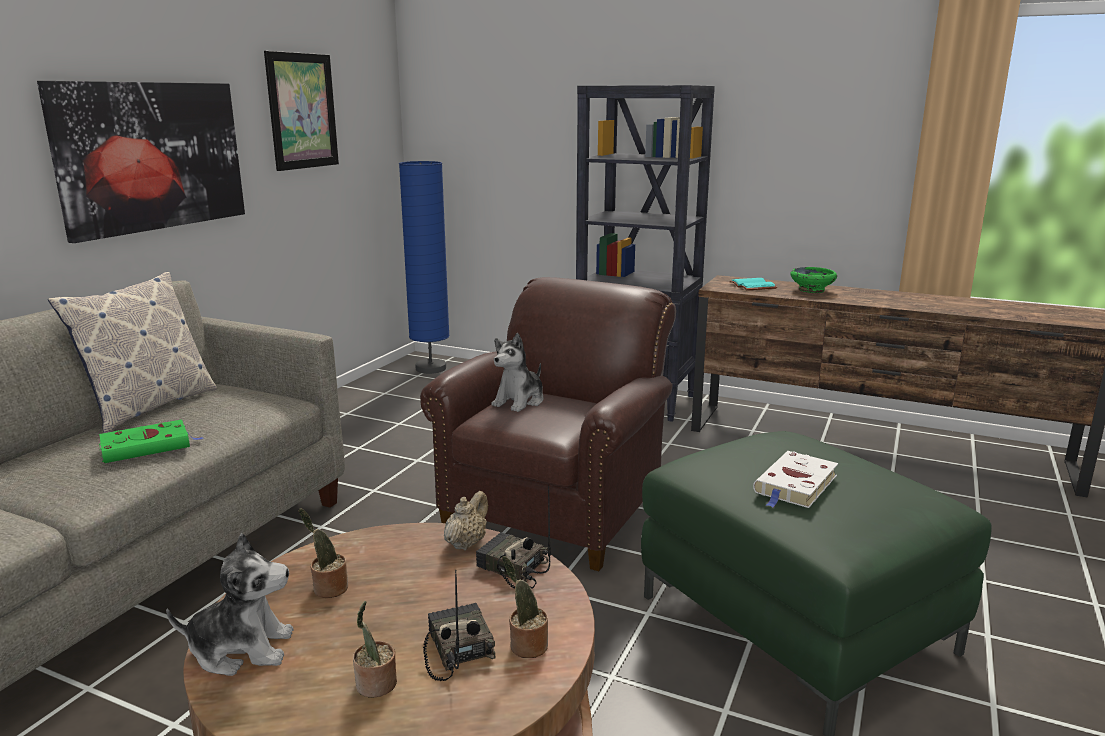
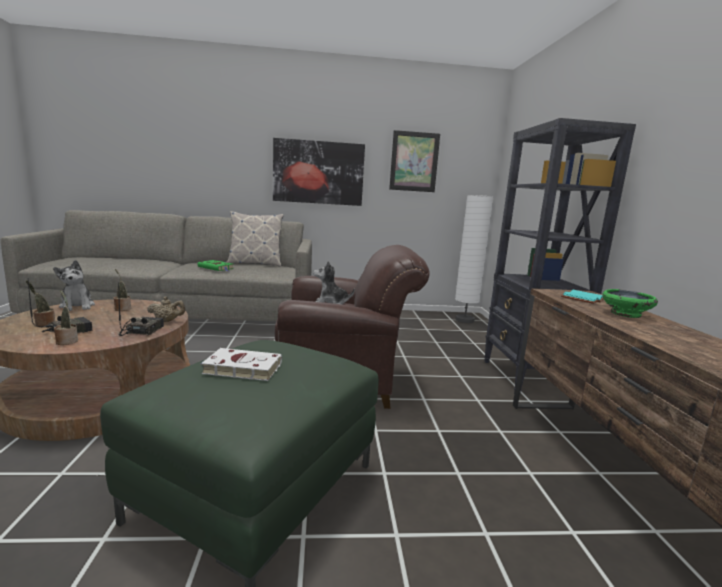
camera: 60 degrees right, 5 degrees down
(431, 368) = (464, 320): blue floor lamp -> white floor lamp

